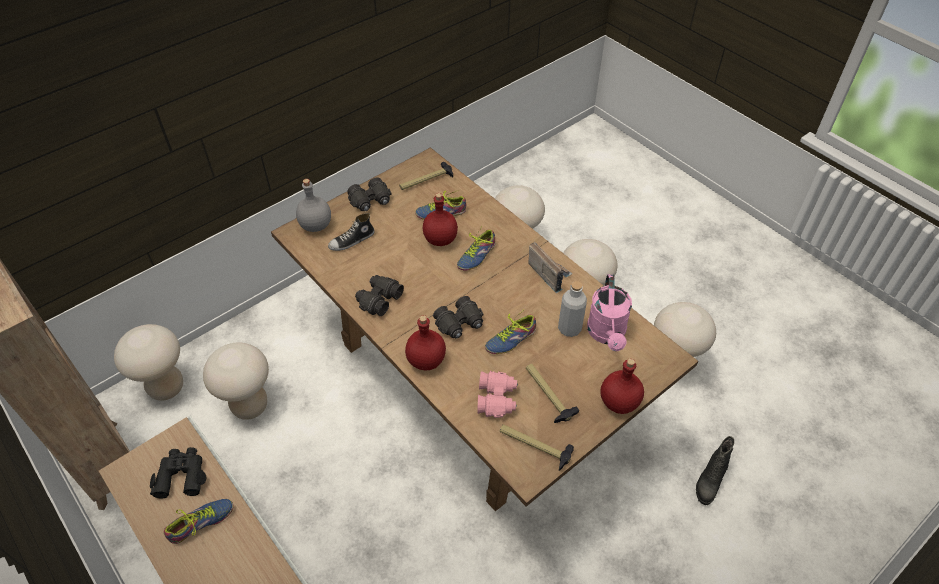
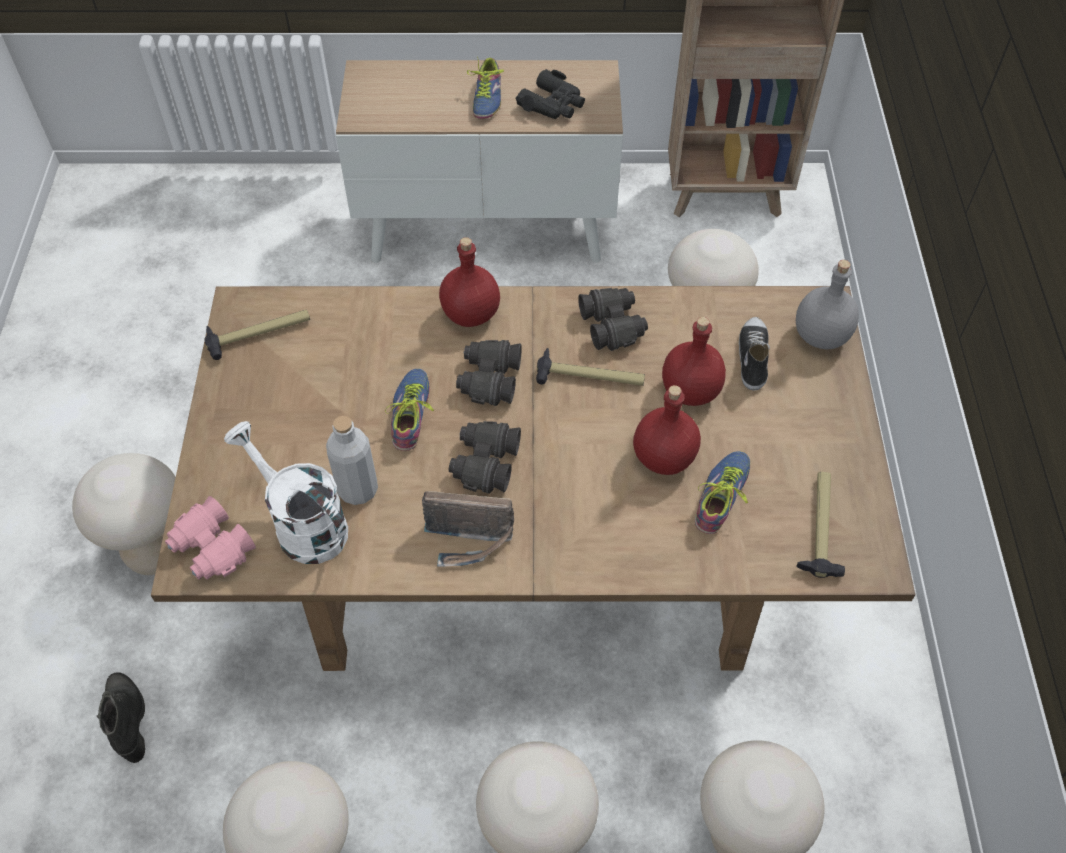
camera: 130 degrees right, 5 degrees up
(166, 387) = (796, 271): beige stool -> beige stool (155, 552)
(371, 201) = (825, 425): black binoculars -> black binoculars (485, 463)
(475, 255) = (593, 477): shoe -> none
(497, 398) = (349, 343): pink binoculars -> pink binoculars (211, 549)
(547, 394) = (300, 392): hammer -> hammer (590, 377)
(607, 335) = (302, 524): pink watering can -> white watering can
(619, 403) = (208, 452): red bottle -> red bottle (689, 391)

